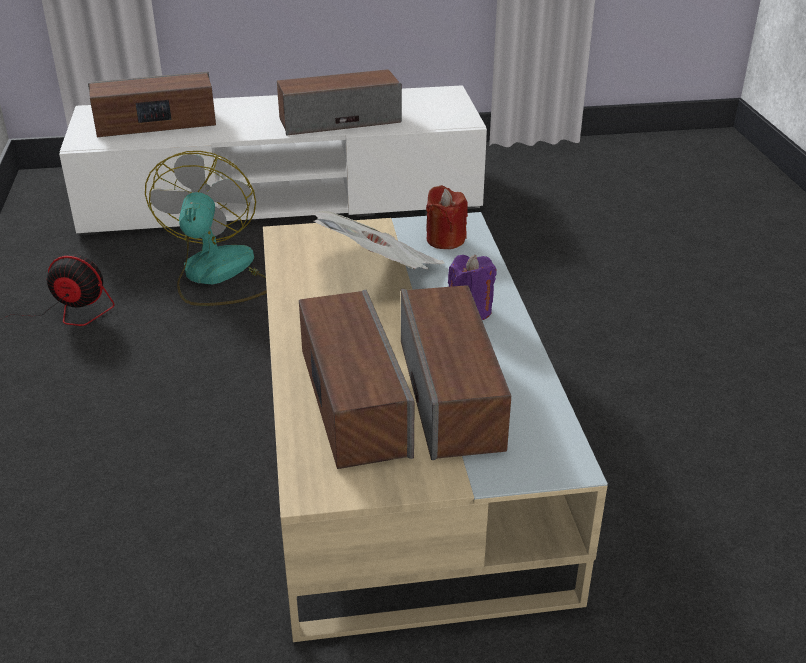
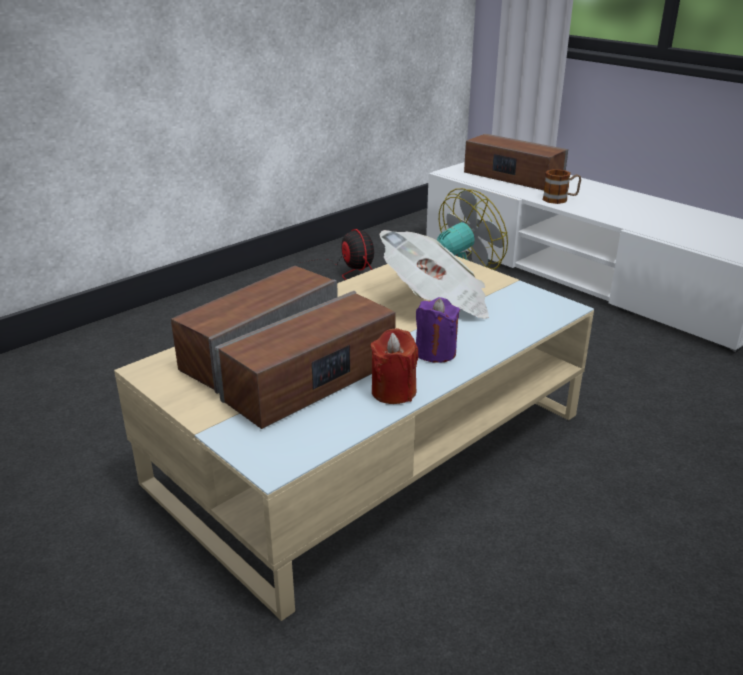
camera: 55 degrees right, 5 degrees down
(245, 128) = (560, 199): none -> mug
(339, 120) = (638, 219): speaker -> none
(445, 240) = (522, 309): red candle -> red candle (393, 392)

